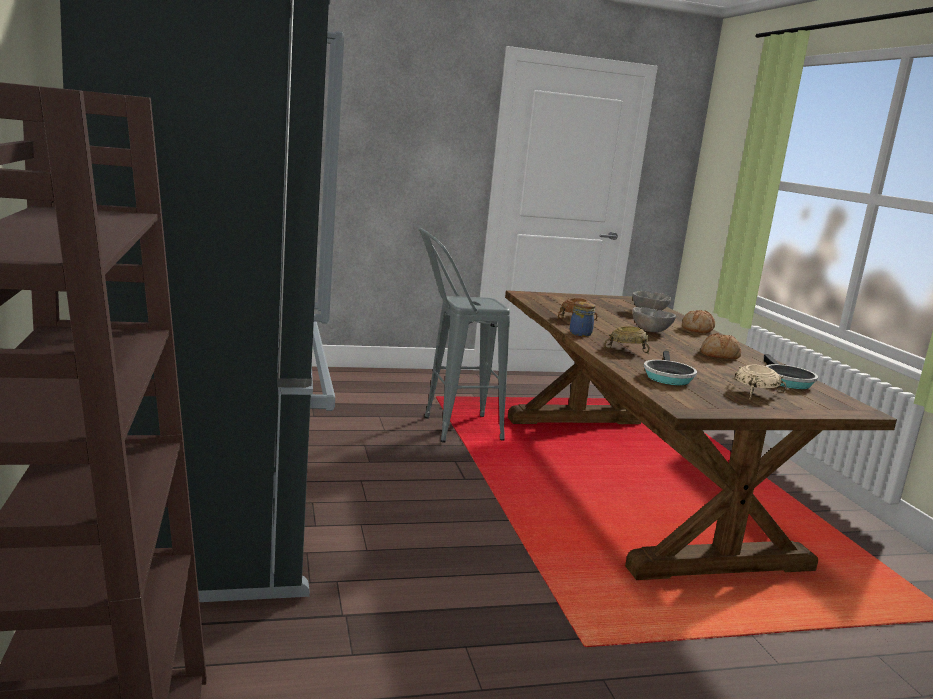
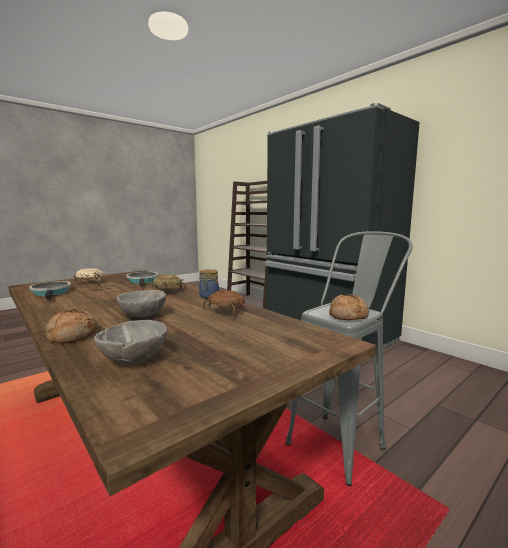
camera: 155 degrees right, 5 degrees down
(719, 355) = (86, 302): bread -> bread (348, 316)

